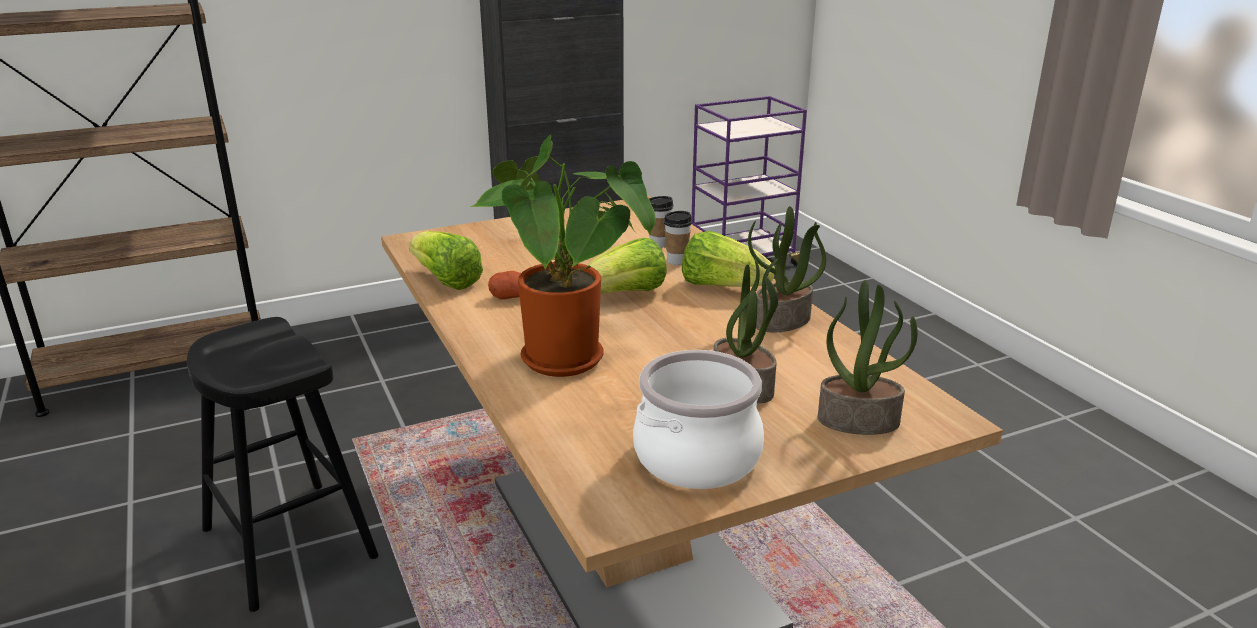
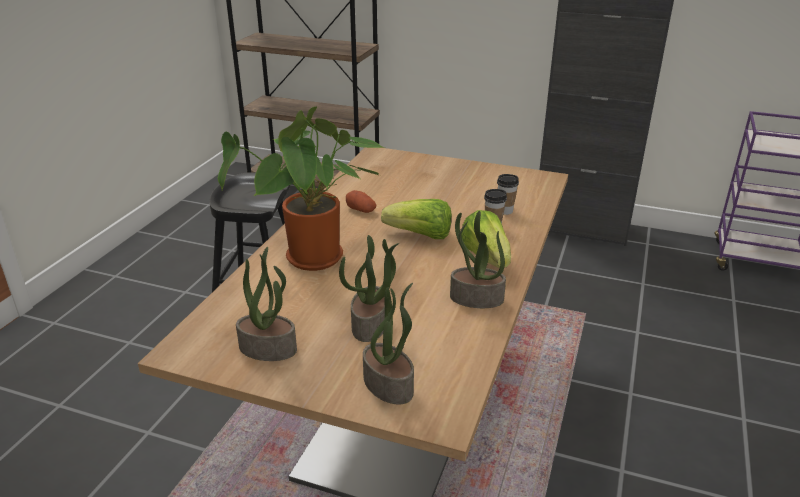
camera: 45 degrees right, 5 degrees up
(446, 281) = (347, 185): lettuce -> none
(696, 457) = (269, 348): cooking pot -> potted plant

